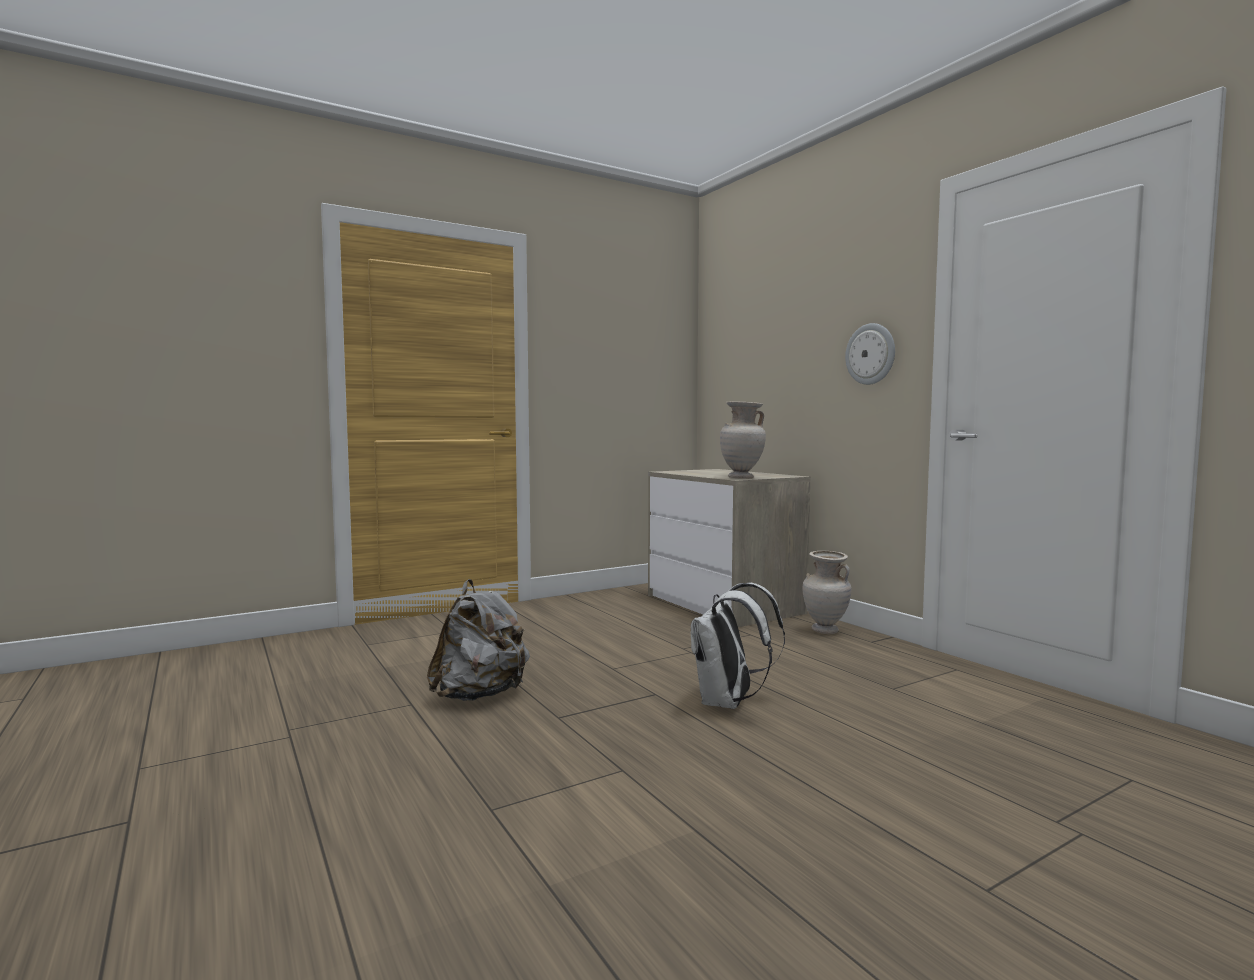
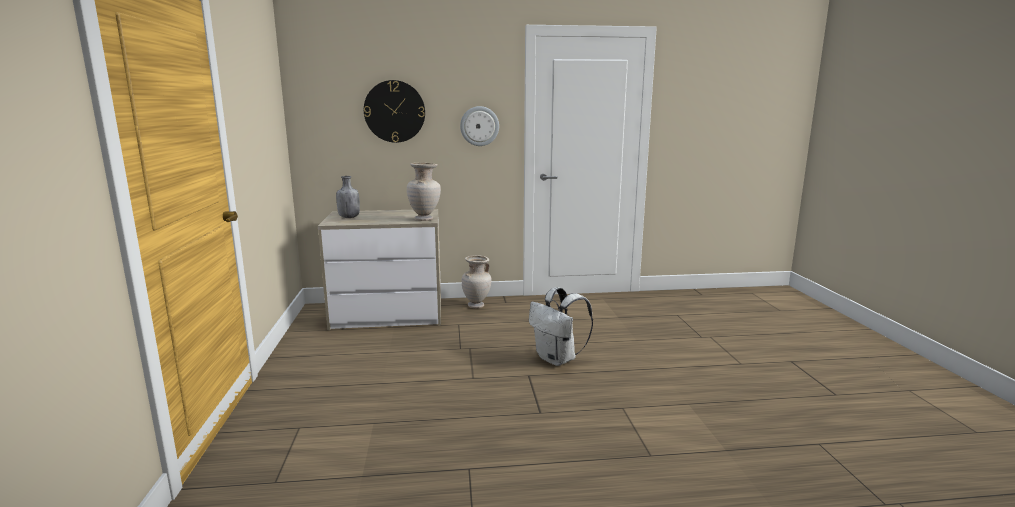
camera: 65 degrees left, 10 degrees up
(480, 695) = (477, 435): grey backpack -> none
(698, 471) = (349, 217): none -> grey bottle
(780, 344) = (394, 111): none -> wall clock

